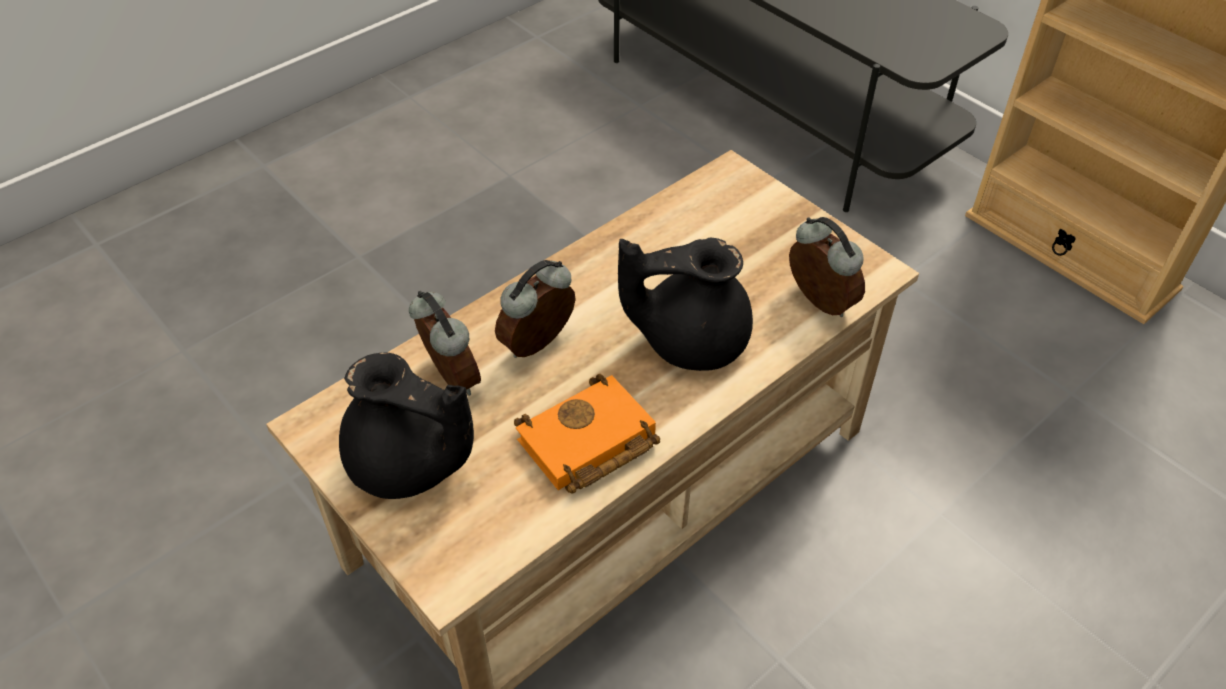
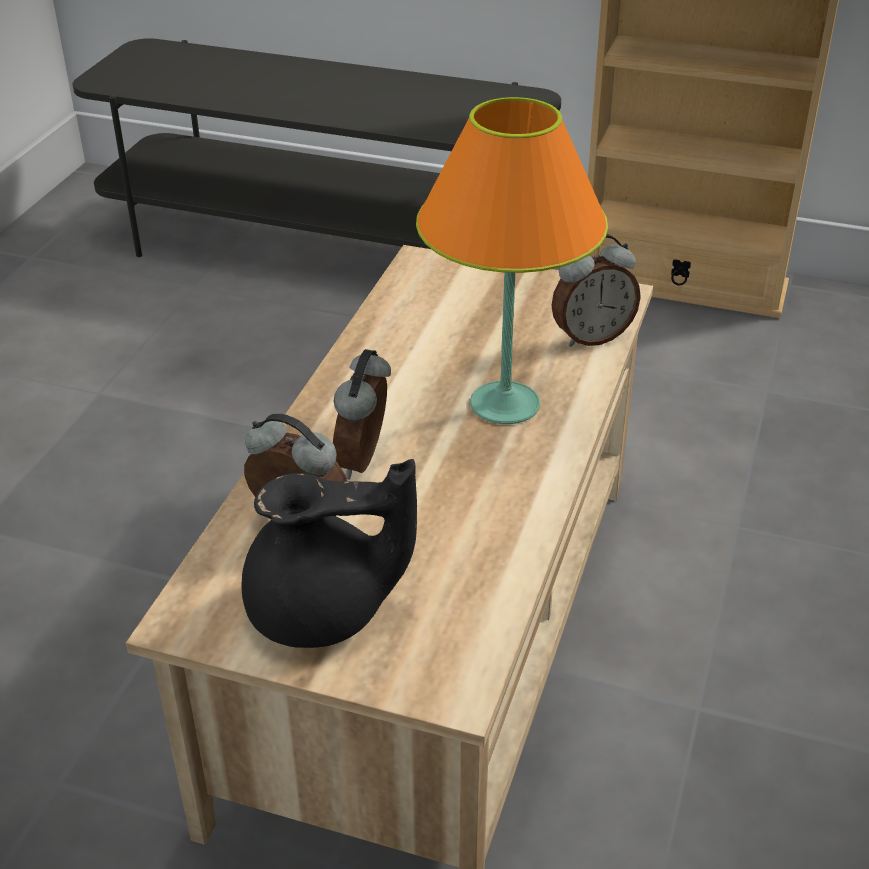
camera: 30 degrees left, 10 degrees down
(586, 444) = (485, 522): orange book -> none
(689, 339) = (503, 403): black teapot -> orange table lamp
(818, 304) = (591, 337): alarm clock -> alarm clock turned 135 degrees clockwise

